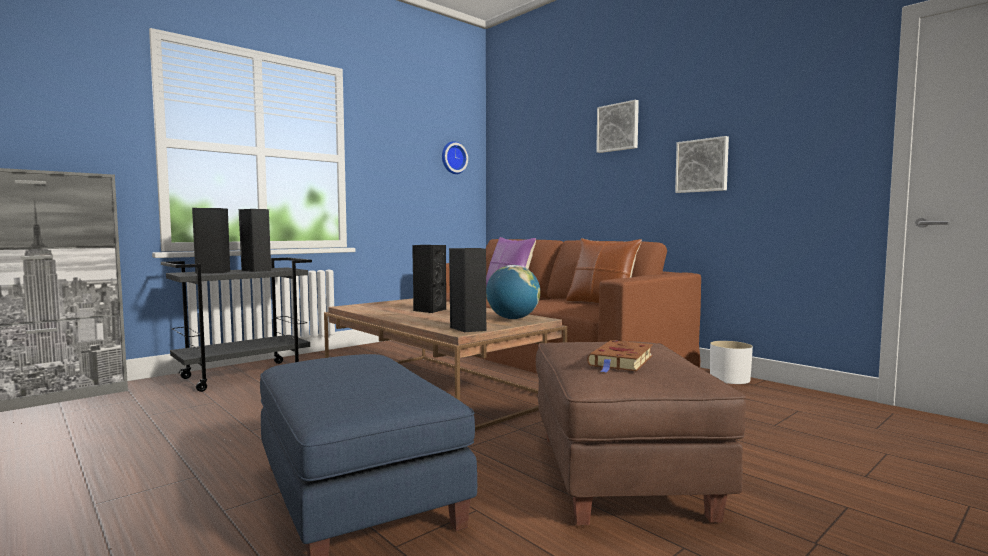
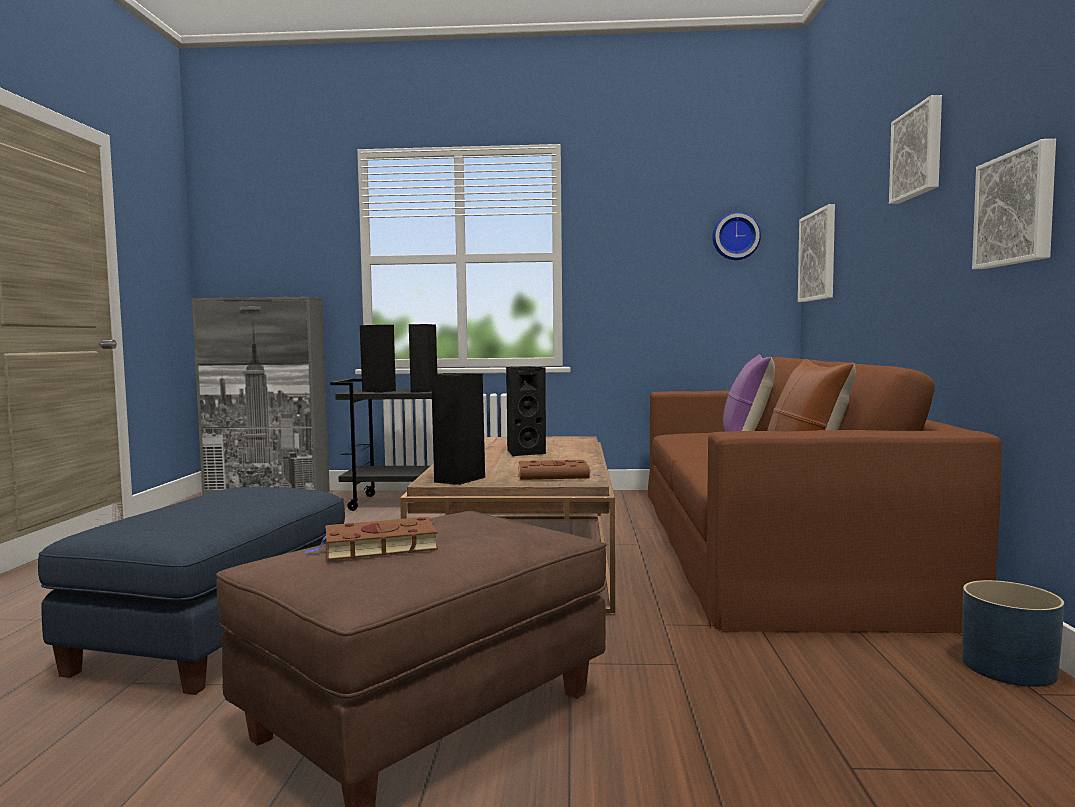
camera: 45 degrees right, 0 degrees up
(509, 176) = (818, 256): none -> picture
(512, 318) = (555, 475): globe -> brown book
(730, 379) = (1009, 668): white planter -> blue planter

